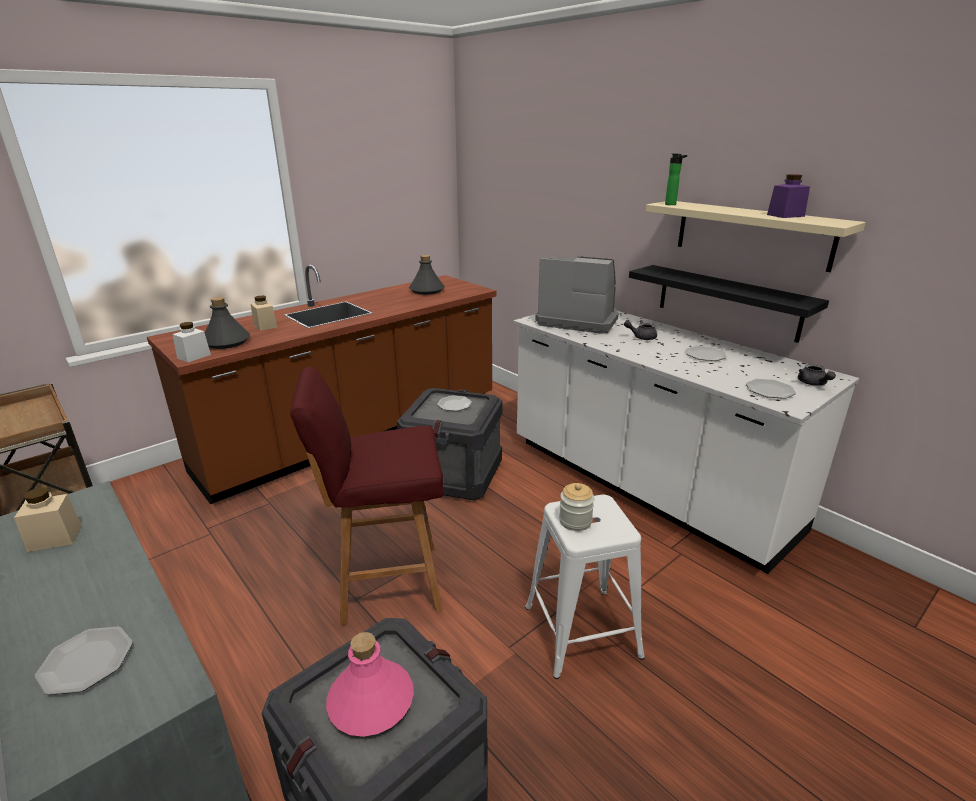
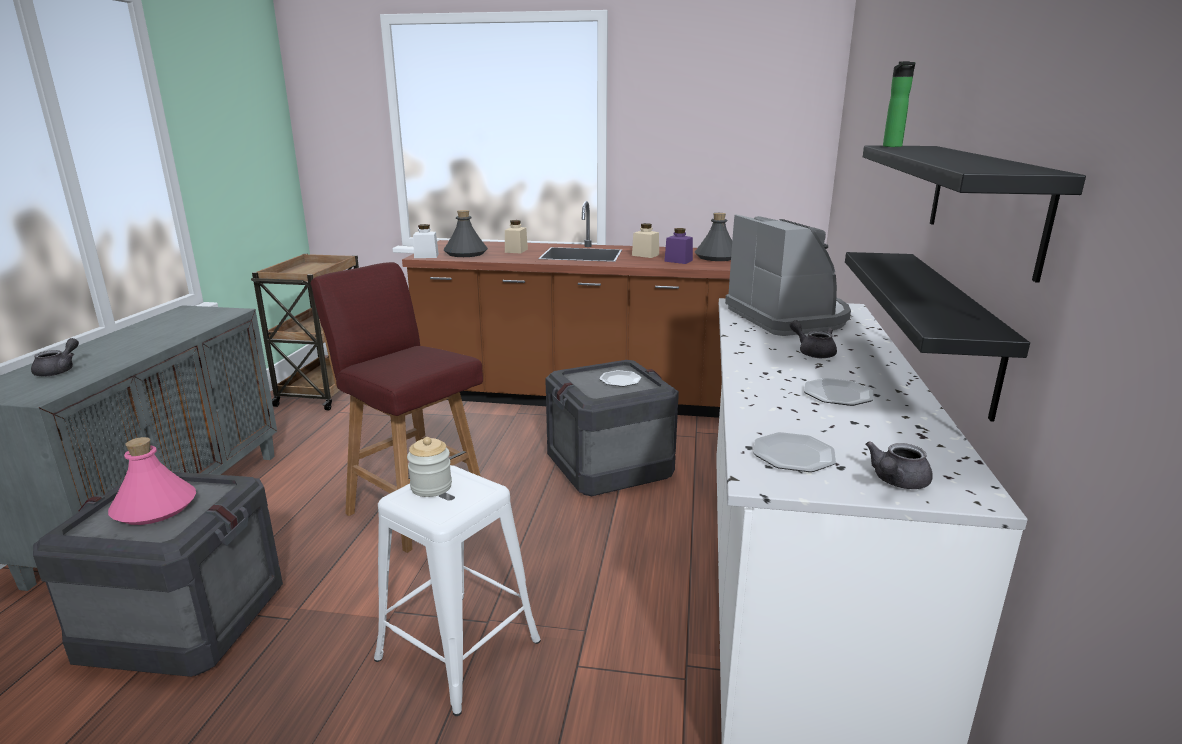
camera: 50 degrees right, 5 degrees down
(55, 538) = (179, 322): beige jar -> beige jar (645, 255)
(85, 662) = (59, 370): plate -> grey teapot
(752, 234) = (984, 203): beige shelf -> black shelf
(785, 215) = (979, 161): purple jar -> purple jar (678, 261)

